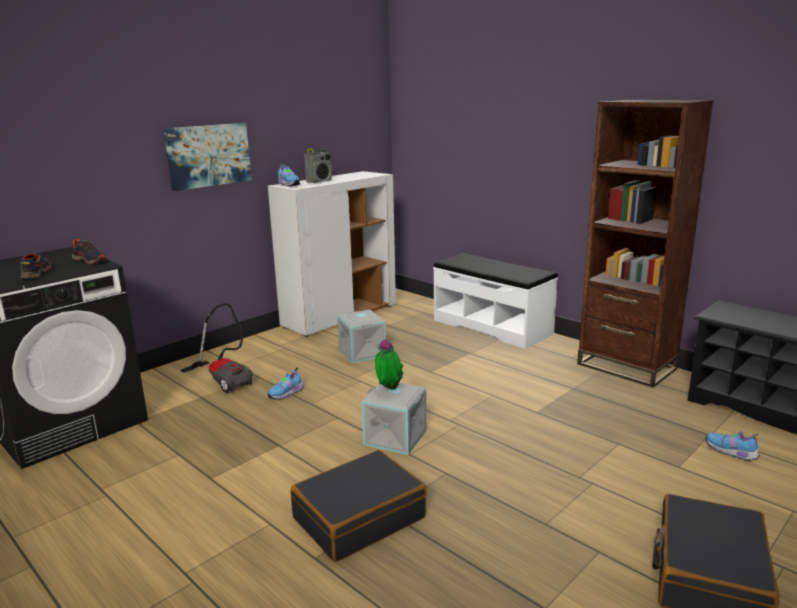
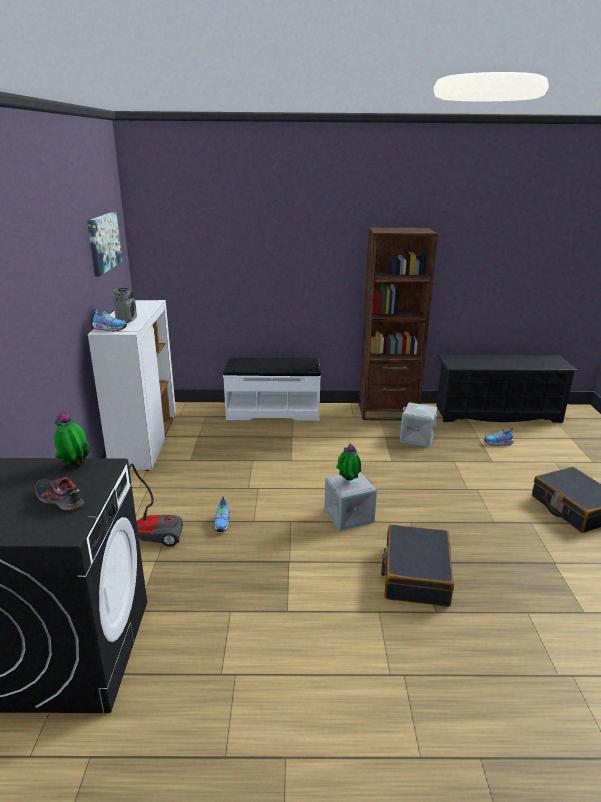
camera: 45 degrees left, 5 degrees up
(90, 260) = (75, 465): shoe -> potted plant
(208, 155) = (52, 316): picture -> picture (103, 242)
(363, 352) = (220, 465): grey storage box -> grey storage box (417, 437)

